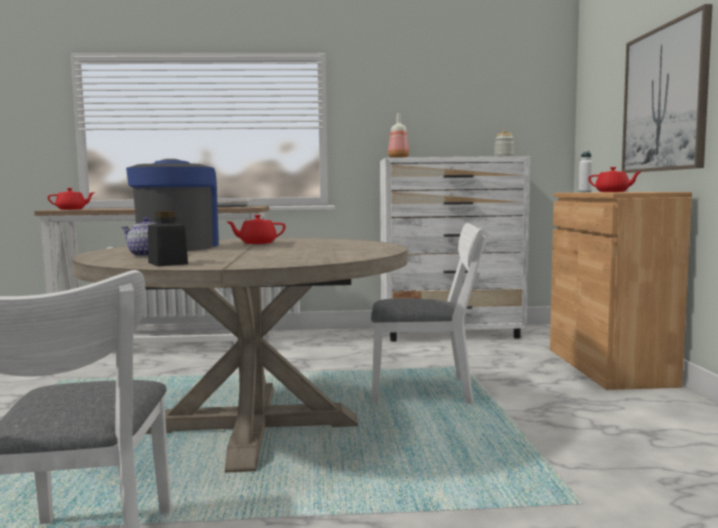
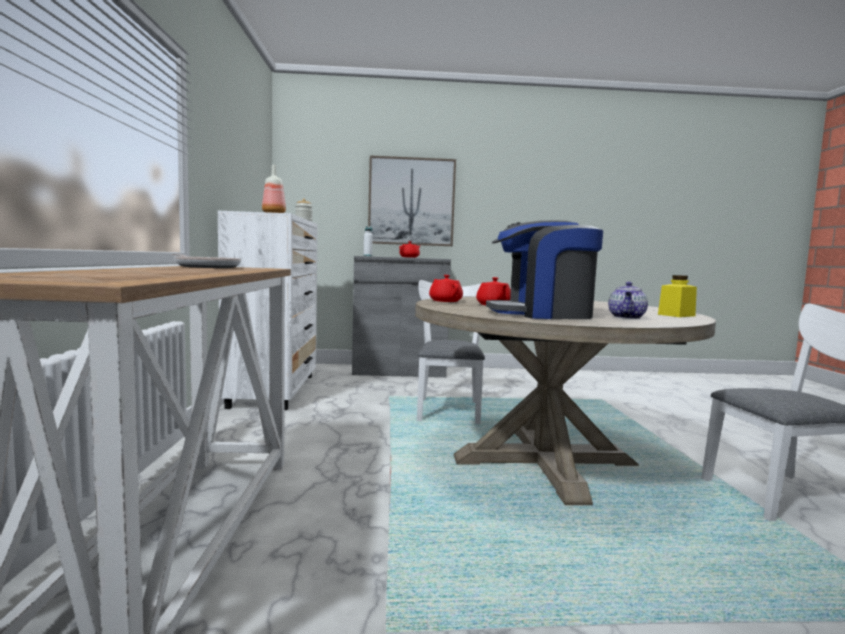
camera: 90 degrees left, 0 degrees up
(72, 209) = (114, 279): red teapot -> red teapot (445, 301)
(168, 263) = (676, 315): black jar -> yellow jar
(608, 366) = (399, 371): brown cabinet -> grey cabinet

